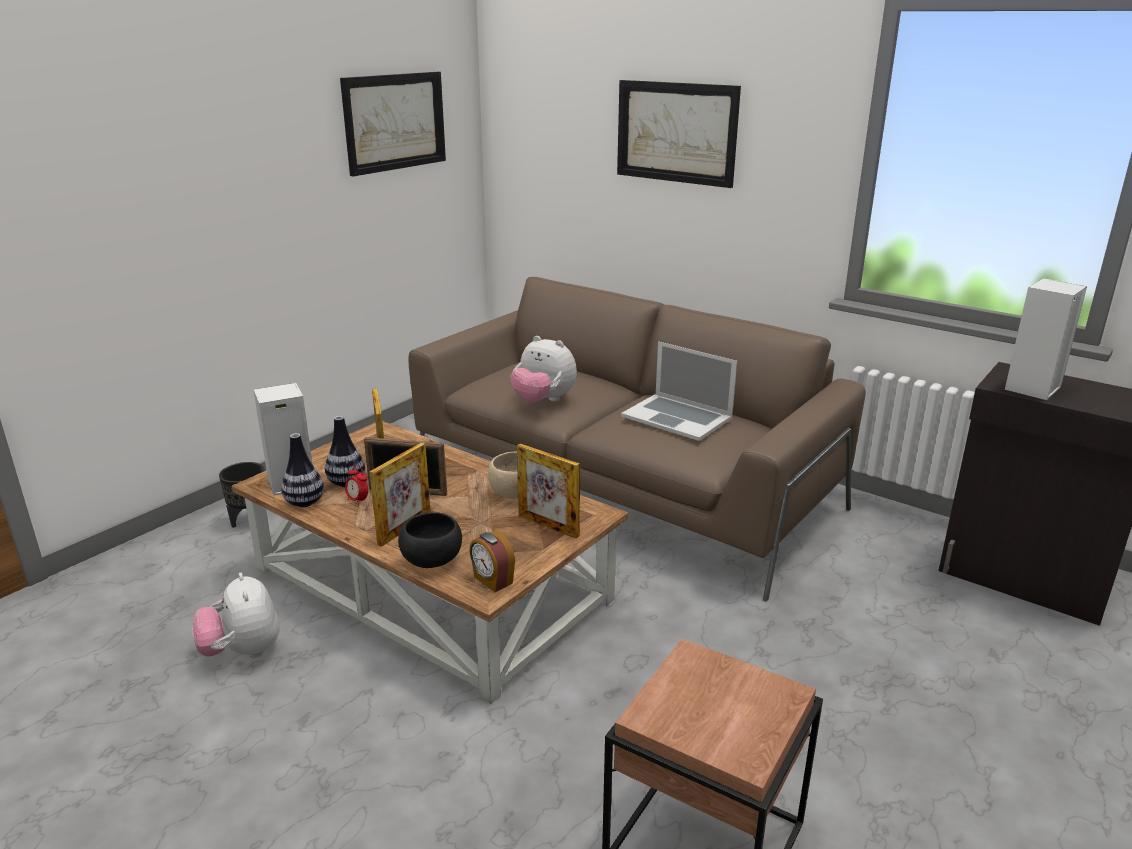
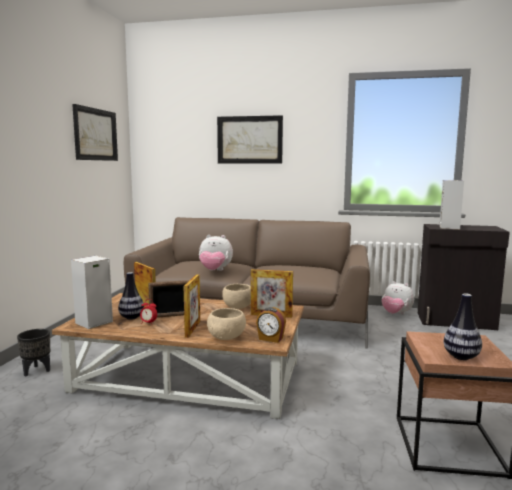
camera: 25 degrees left, 15 degrees down
(243, 651) = (93, 434): plush toy -> plush toy (396, 314)
(305, 503) = (114, 329): vase -> vase (461, 357)
(431, 561) = (226, 338): black bowl -> beige bowl
(677, 417) = (291, 268): laptop -> none

